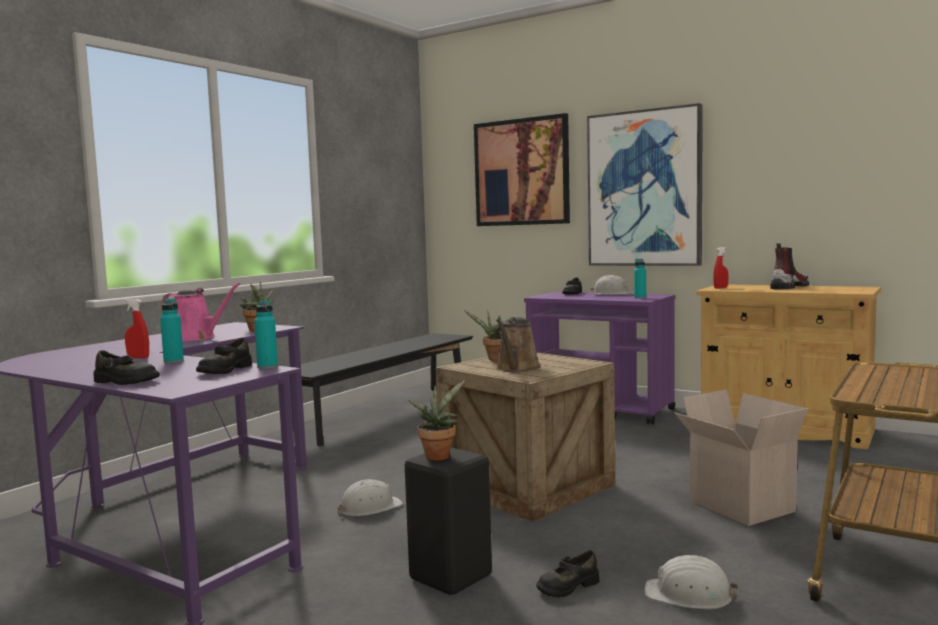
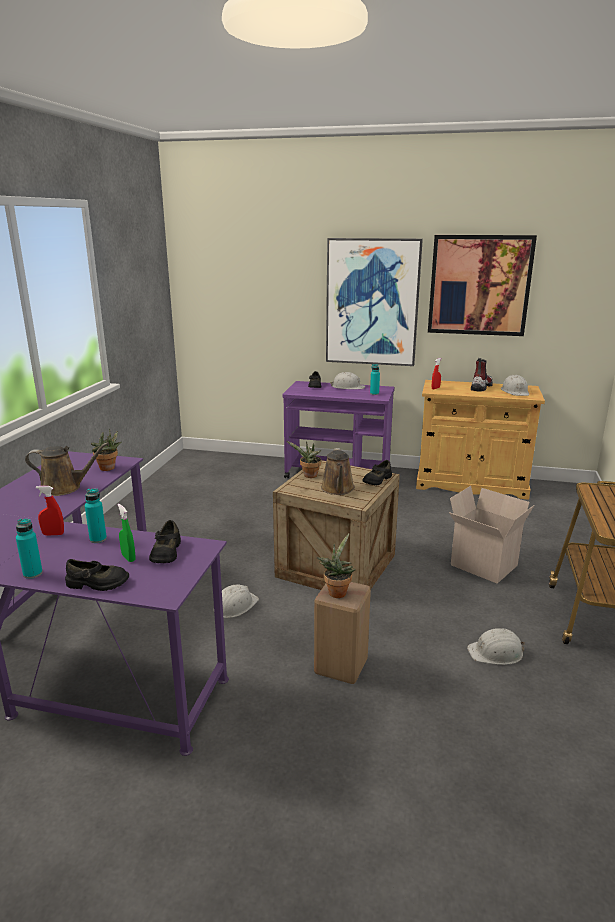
camera: 20 degrees left, 15 degrees up
(182, 371) = (128, 557): none -> green spray bottle
(197, 337) = (64, 488): pink watering can -> brown watering can
(267, 367) = (197, 542): turquoise bottle -> turquoise bottle (33, 574)
(384, 413) = (171, 493): black bench -> none
(451, 578) = (341, 667): black stool -> beige stool
(521, 172) = (265, 279): picture -> picture (479, 285)
(567, 586) = (421, 660): black shoe -> black shoe (377, 480)
(836, 289) = (515, 391): none -> white hard hat

